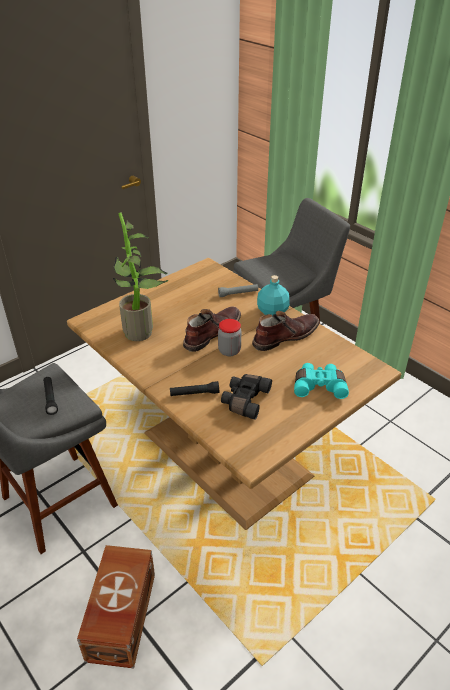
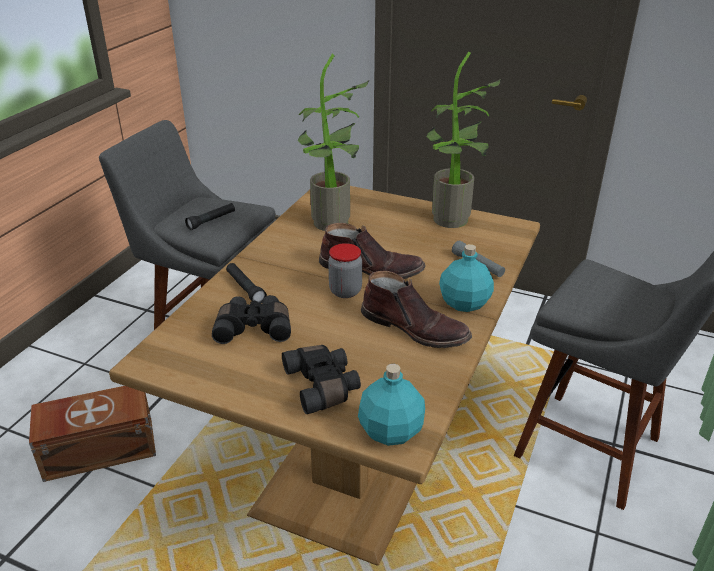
camera: 65 degrees right, 5 degrees down
(182, 285) = (454, 222): none -> potted plant
(319, 386) = (323, 386): turquoise binoculars -> black binoculars
(368, 373) = (390, 431): none -> turquoise bottle

